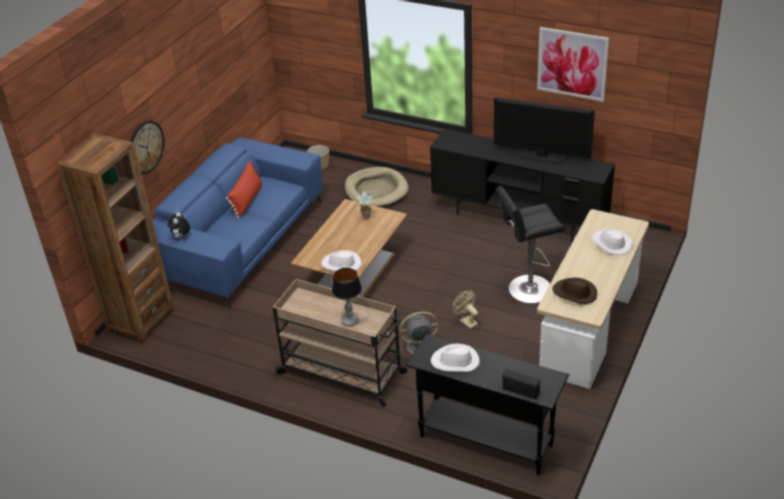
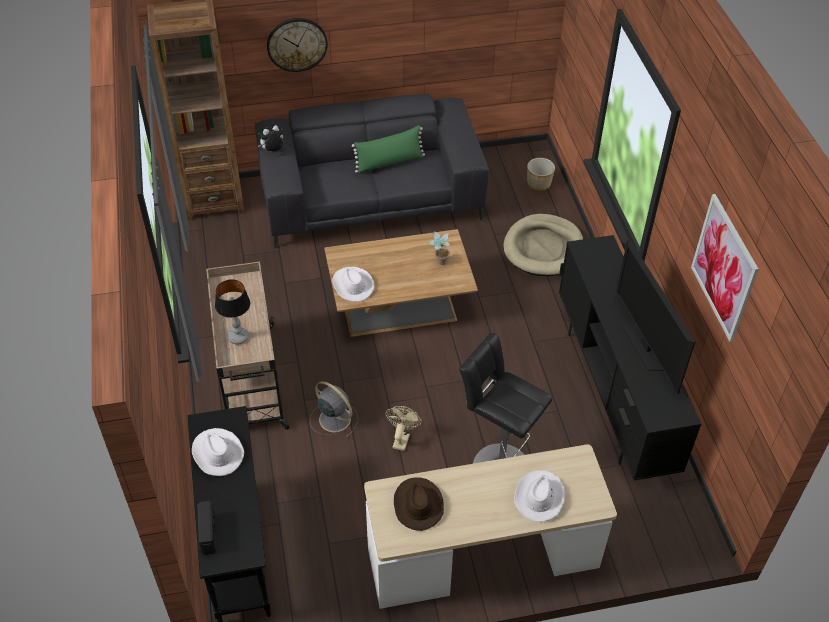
camera: 50 degrees right, 10 degrees up
(241, 243) = (371, 199): blue sofa -> grey sofa
(247, 200) = (389, 162): red pillow -> green pillow

